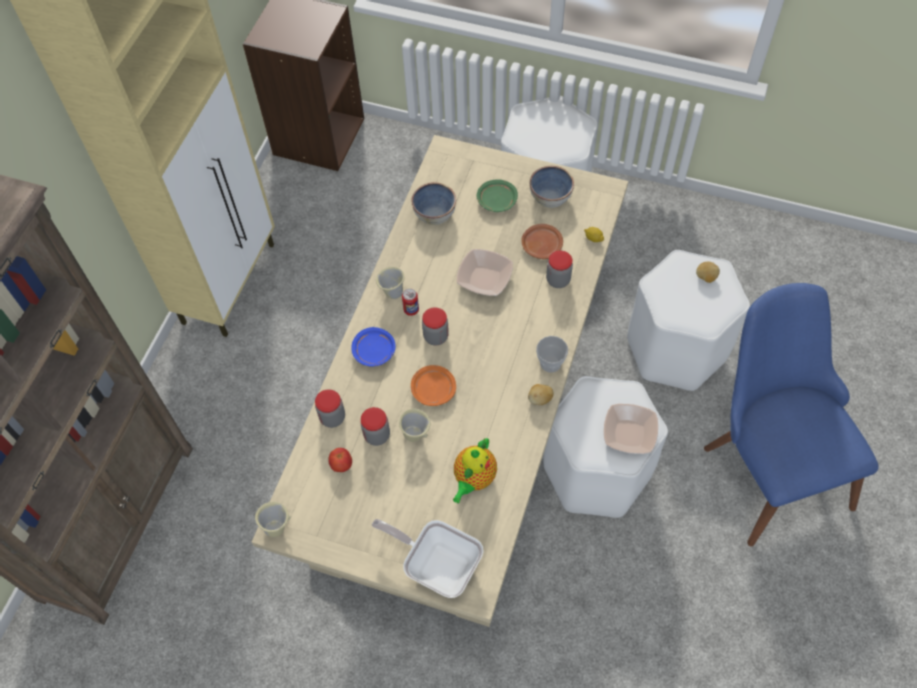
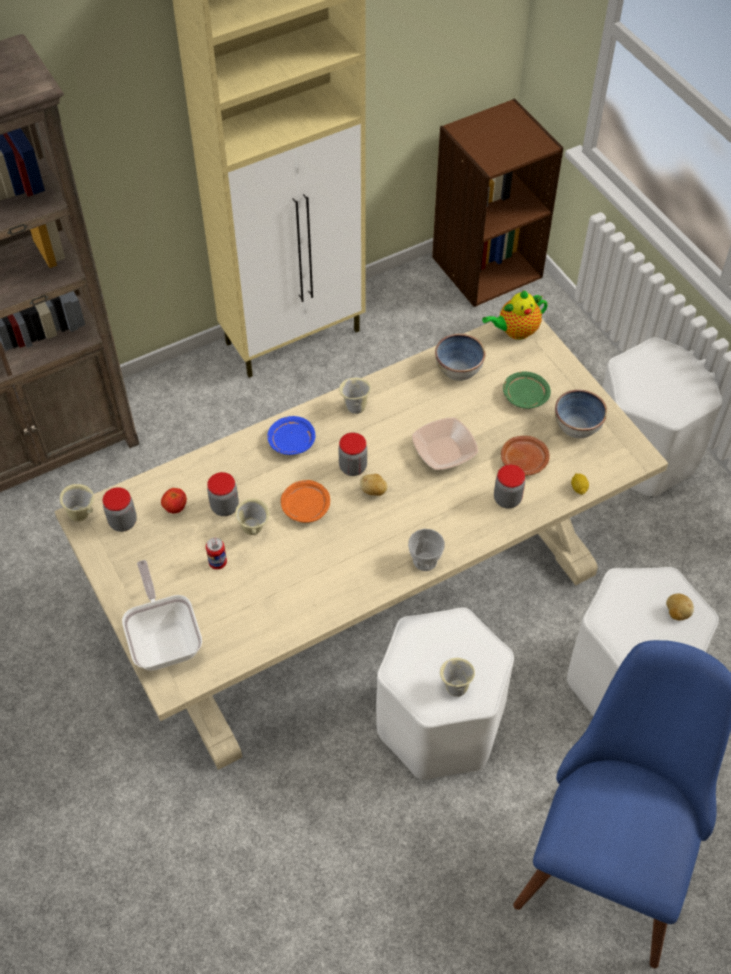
camera: 40 degrees right, 5 degrees down
(332, 417) = (206, 467): jar -> jar (123, 522)
(411, 310) = (355, 431): can -> can (218, 562)
(473, 479) = (262, 600): teapot -> teapot (515, 331)
(540, 399) = (384, 582): potato -> potato (373, 491)
(629, 433) = (455, 686): bowl -> beige mug

